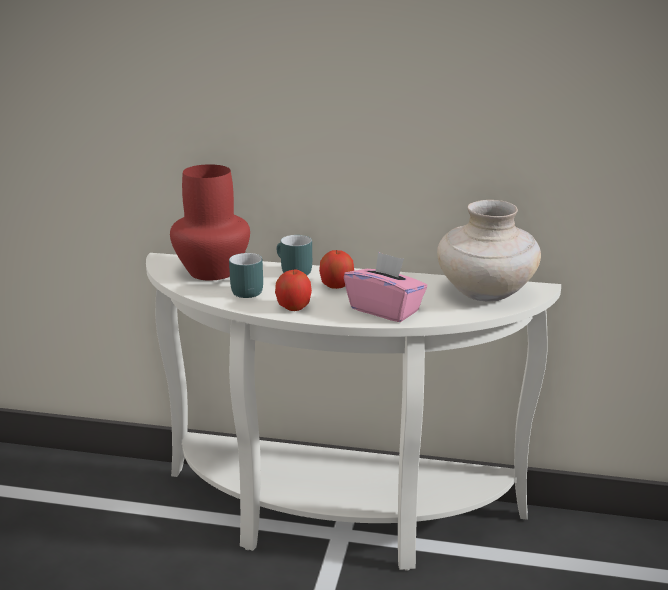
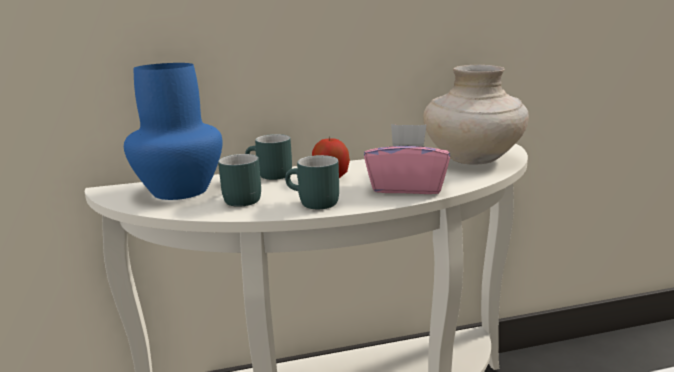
camera: 25 degrees left, 5 degrees down
(211, 272) = (179, 191): red vase -> blue vase
(294, 307) = (312, 203): apple -> turquoise mug

